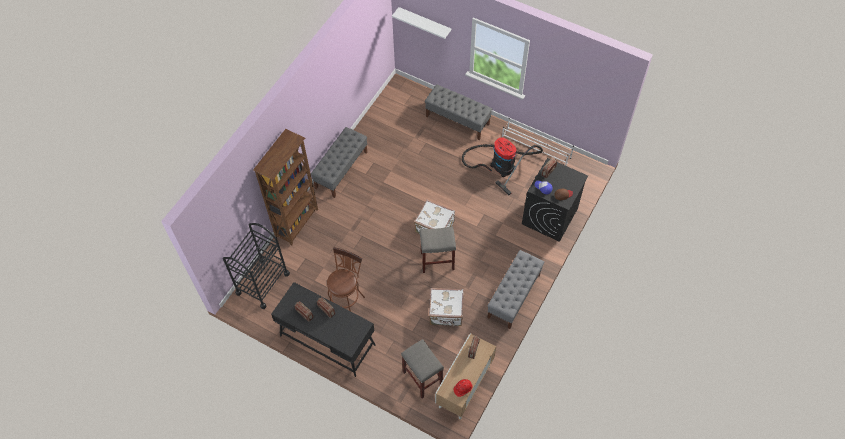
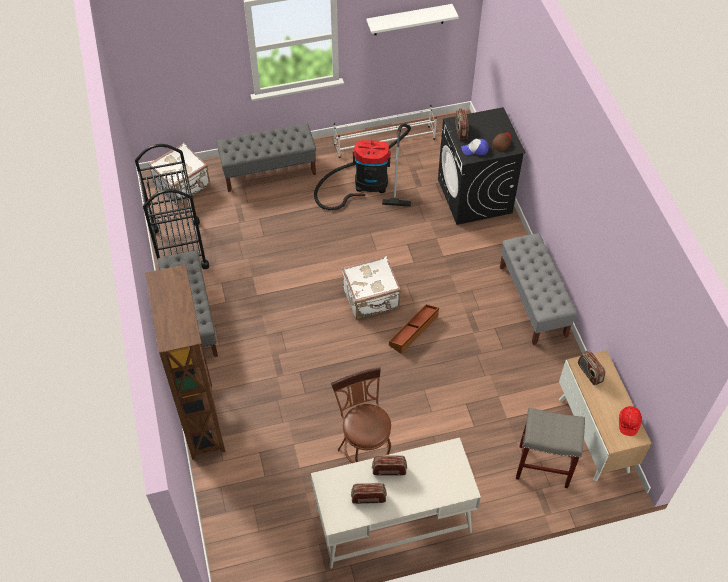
camera: 45 degrees left, 5 degrees down
(262, 283) = (238, 526): black cart -> black cart (179, 248)
(327, 340) = (392, 521): black desk -> white desk
(424, 22) = (169, 56): white shelf -> white shelf (409, 20)
(436, 261) = (414, 331): grey stool -> brown storage box
(446, 313) = (486, 376): white suitcase -> white suitcase (183, 185)

